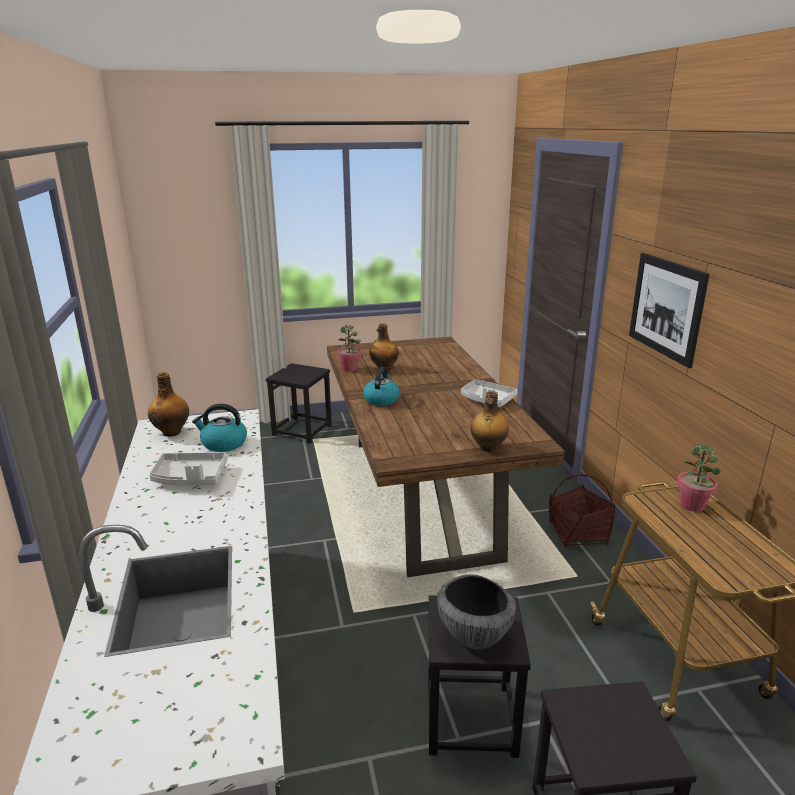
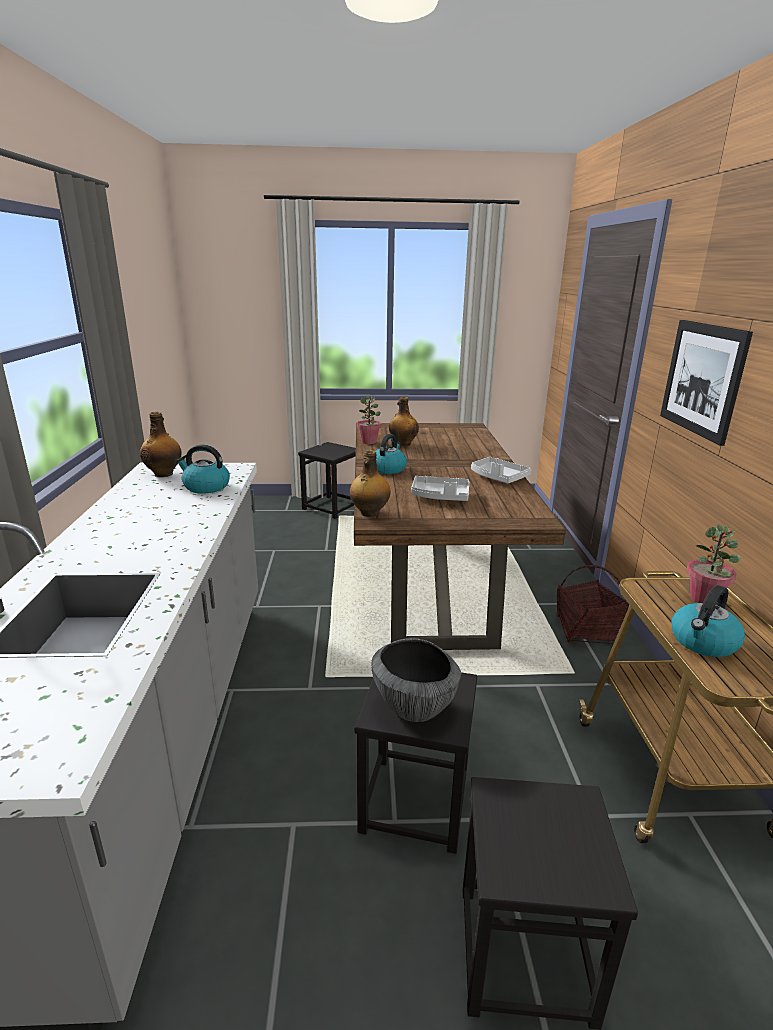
camera: 10 degrees right, 0 degrees up
(190, 478) = (157, 512): grey tray -> grey tray (440, 496)
(487, 448) = (480, 519): bottle -> bottle (369, 513)
(702, 547) = (703, 642): none -> kettle

